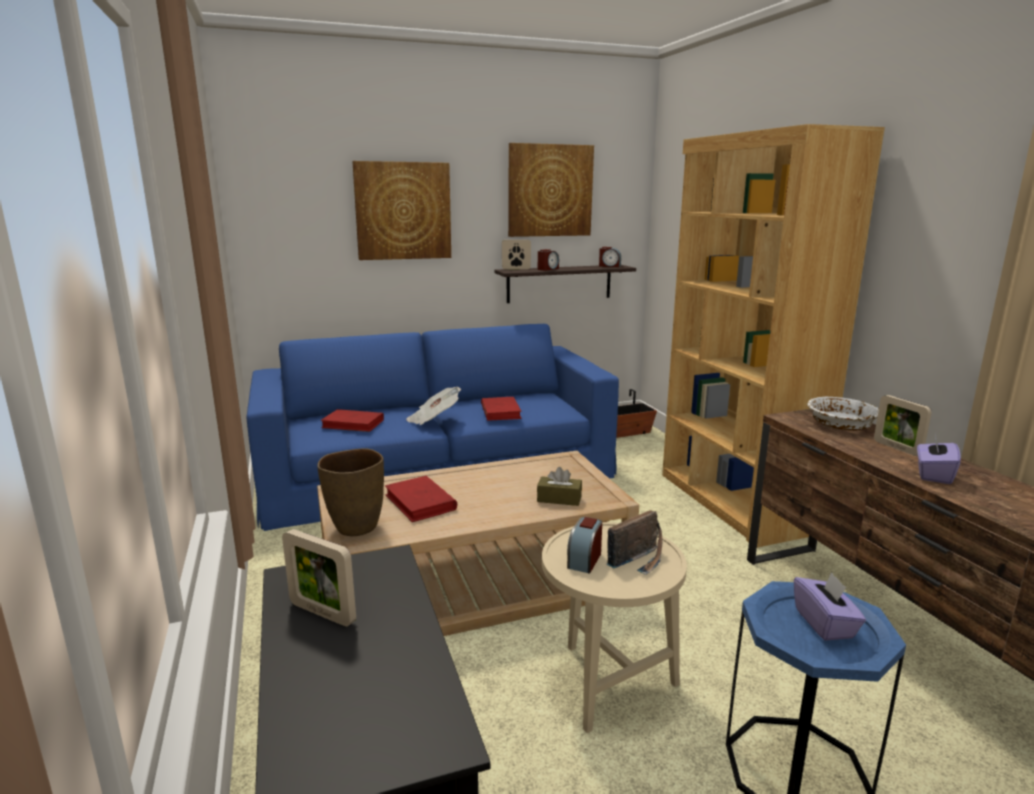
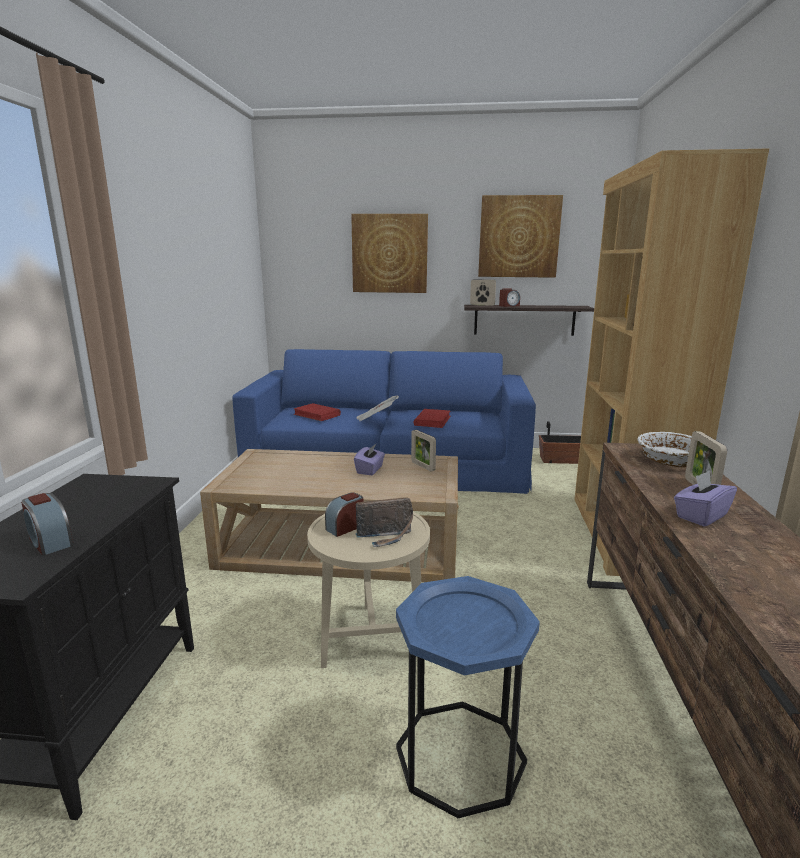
camera: 25 degrees right, 0 degrees up
(322, 613) = (72, 502): picture frame -> picture frame (423, 466)
(355, 527) = (237, 478): brown vase -> none
(420, 502) = (298, 471): red book -> none
(559, 499) = (397, 487): brown tissue box -> none
(609, 266) = (571, 306): alarm clock -> alarm clock (50, 541)
(824, 623) = (474, 619): purple tissue box -> purple tissue box (370, 470)

